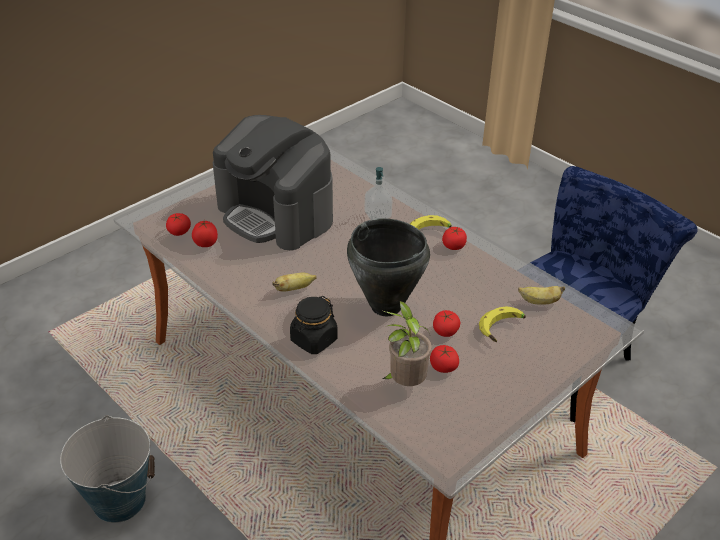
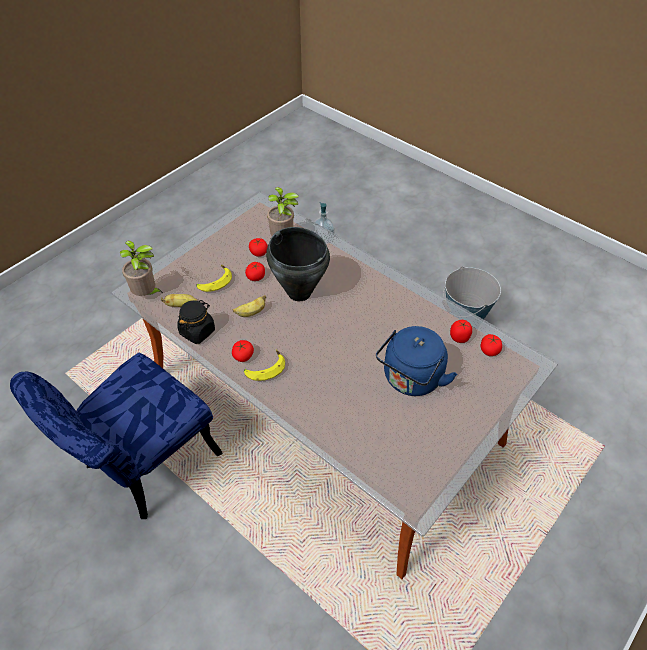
camera: 175 degrees right, 10 degrees up
(276, 214) = (411, 380): coffee machine -> blue kettle
(294, 289) = (371, 301): banana -> banana (251, 313)
(313, 340) = (347, 263): black jar -> black jar (197, 331)
(378, 215) = (314, 387): soap dispenser -> soap dispenser (323, 239)
(590, 318) = (147, 294): none -> potted plant

